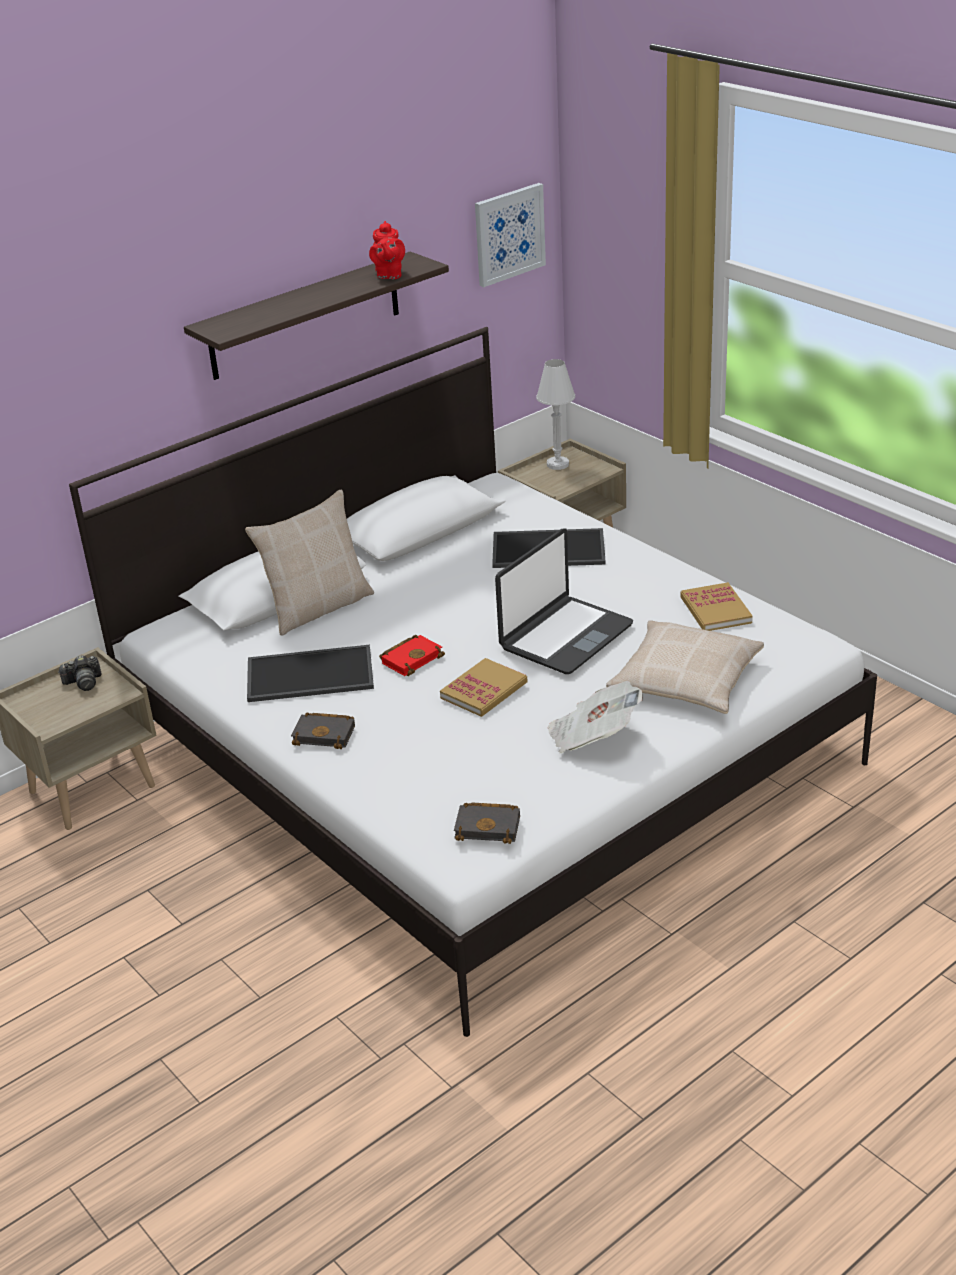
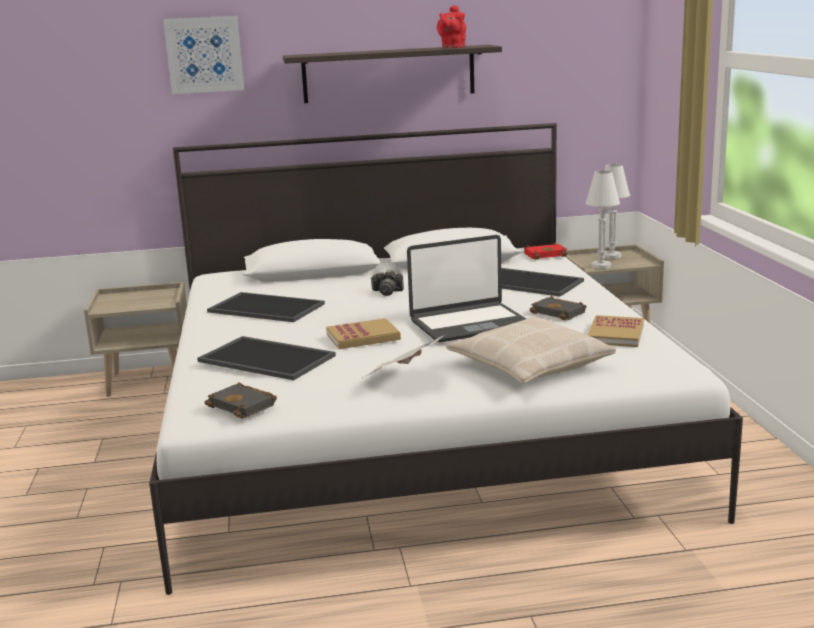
camera: 30 degrees right, 15 degrees down
(83, 682) = (153, 296): camera -> camera (387, 292)
(318, 607) = (325, 281): beige pillow -> none
(326, 734) = (226, 336): black book -> black book (560, 312)
(412, 658) = (343, 313): red book -> red book (546, 254)
(427, 754) = (269, 358): none -> tray
(509, 234) = (588, 53): picture -> picture (204, 54)
(564, 486) = (601, 266): none -> white table lamp

